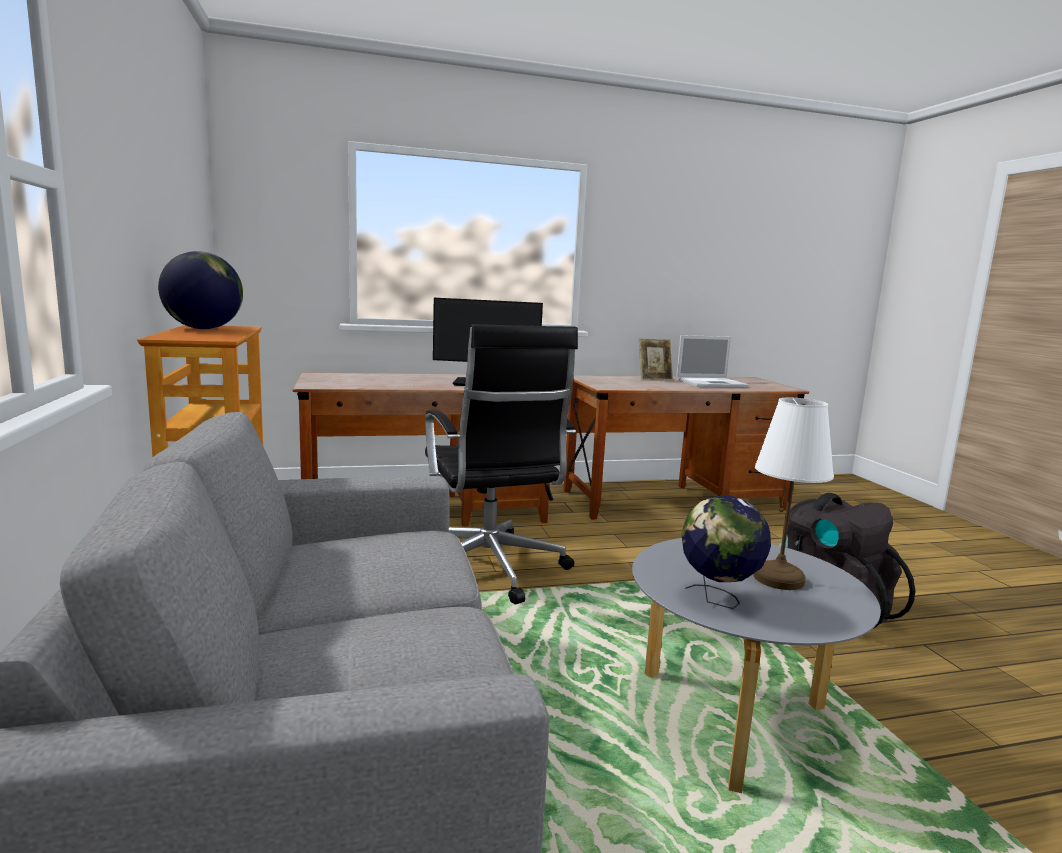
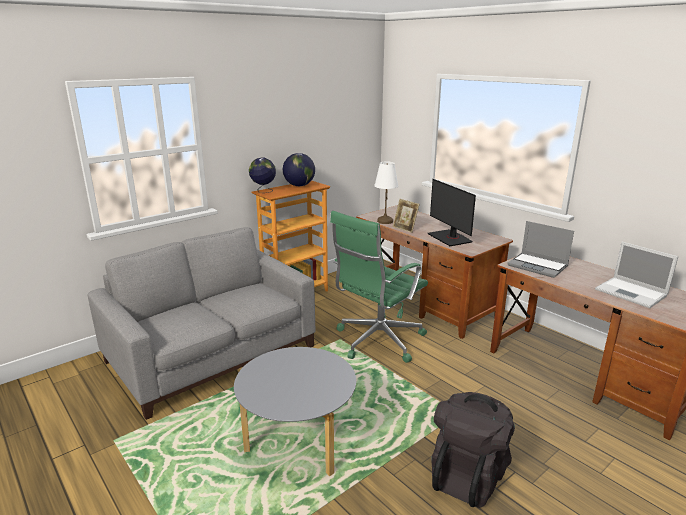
camera: 65 degrees right, 10 degrees up
(489, 570) = (377, 341): black office chair -> green office chair
(620, 384) = (538, 266): none -> laptop
(654, 379) = (593, 272): picture frame -> picture frame (405, 228)
(718, 600) = (264, 373): globe -> globe (263, 191)
(779, 579) = (304, 387): white table lamp -> white table lamp (385, 221)

